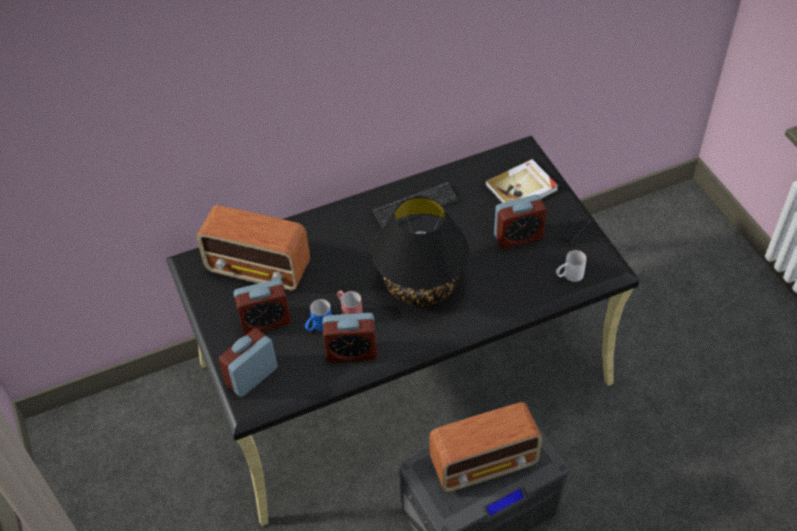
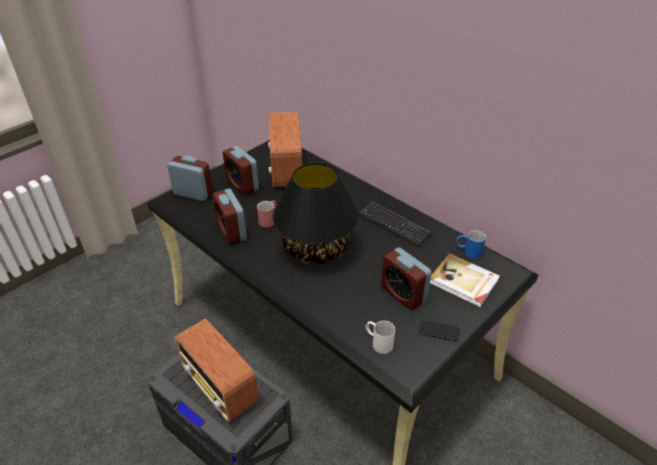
camera: 65 degrees right, 10 degrees down
(318, 326) = (248, 209): blue mug -> blue mug (468, 251)

